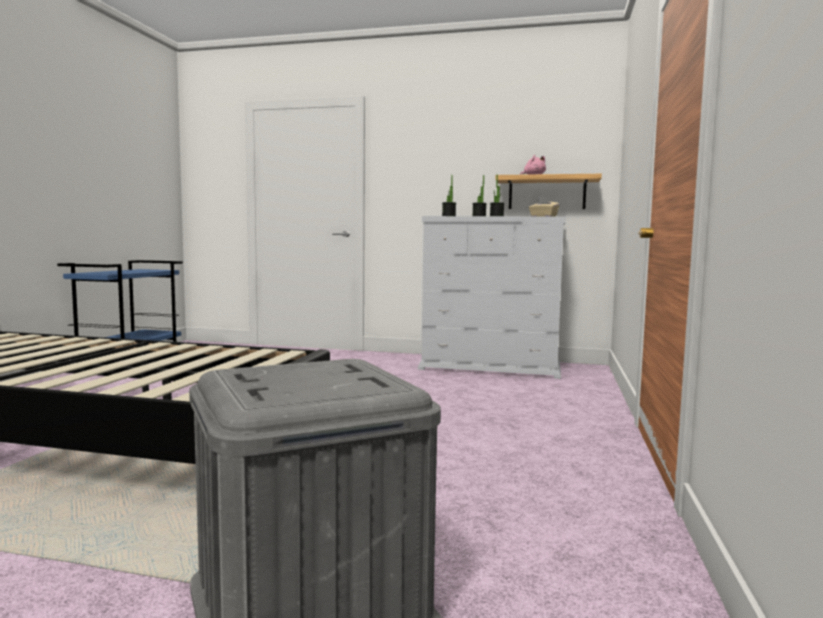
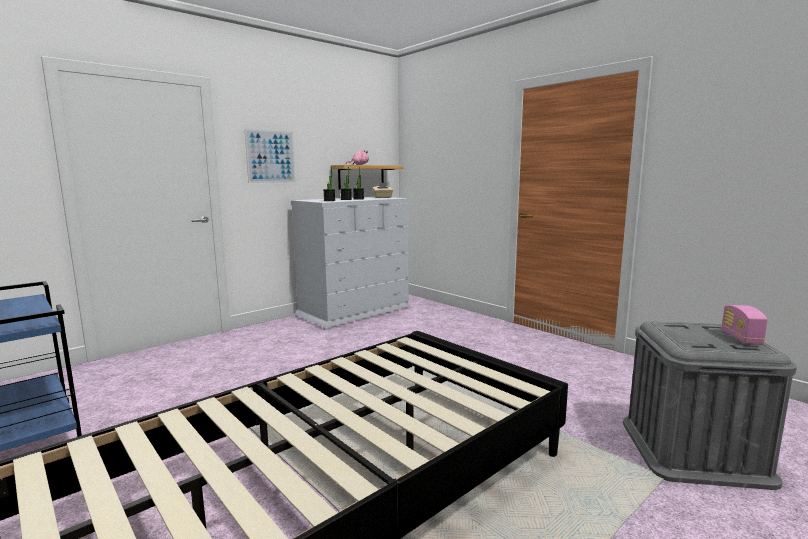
camera: 55 degrees left, 5 degrees up
(315, 391) = (741, 338): none -> radio
(421, 170) = (270, 156): none -> picture

